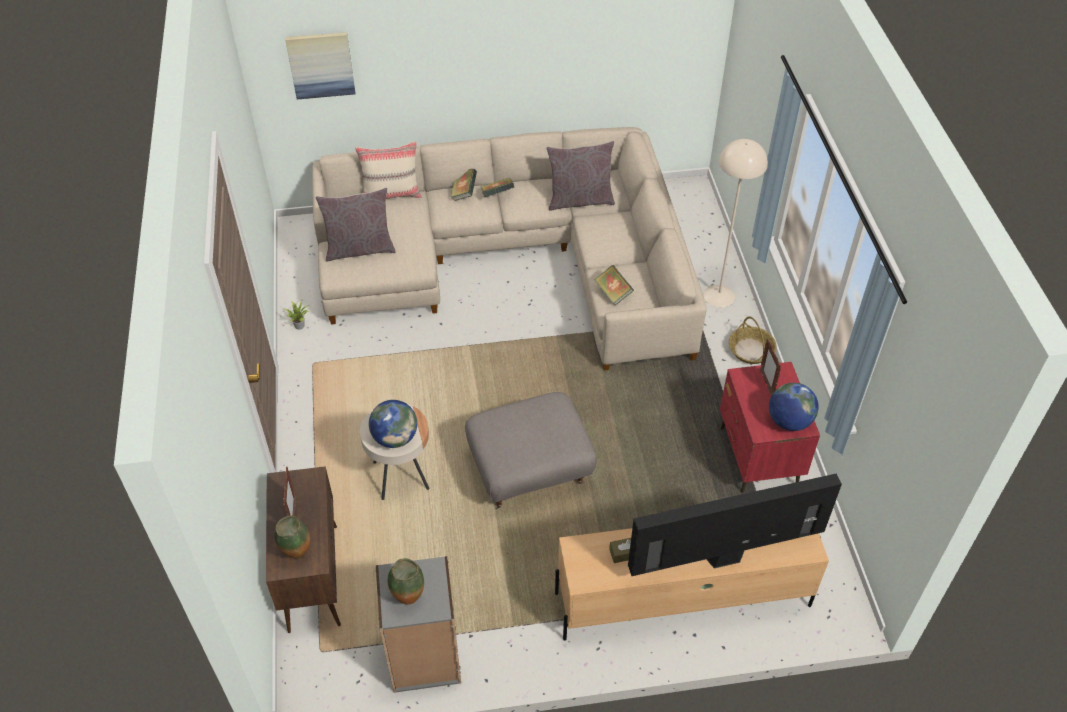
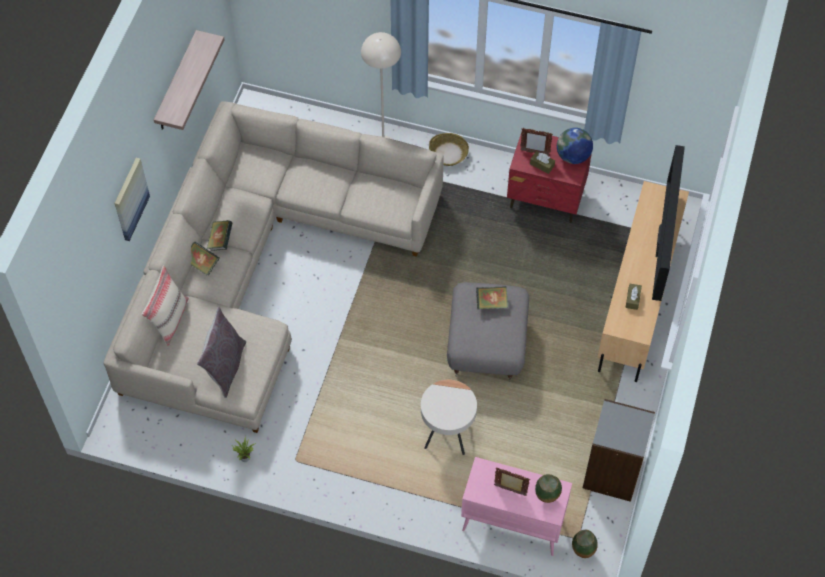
camera: 65 degrees left, 10 degrees up
(313, 577) = (511, 524): brown cabinet -> pink cabinet
(321, 65) = (86, 286): picture -> picture (130, 199)
(395, 438) = (458, 406): globe -> none
(408, 598) = (627, 433): vase -> vase (582, 553)
(577, 33) = (176, 83): none -> shelf
(580, 200) = (261, 185): grey pillow -> none
(613, 293) = (381, 207): book -> book (491, 303)
(754, 396) = (542, 165): none -> brown tissue box

